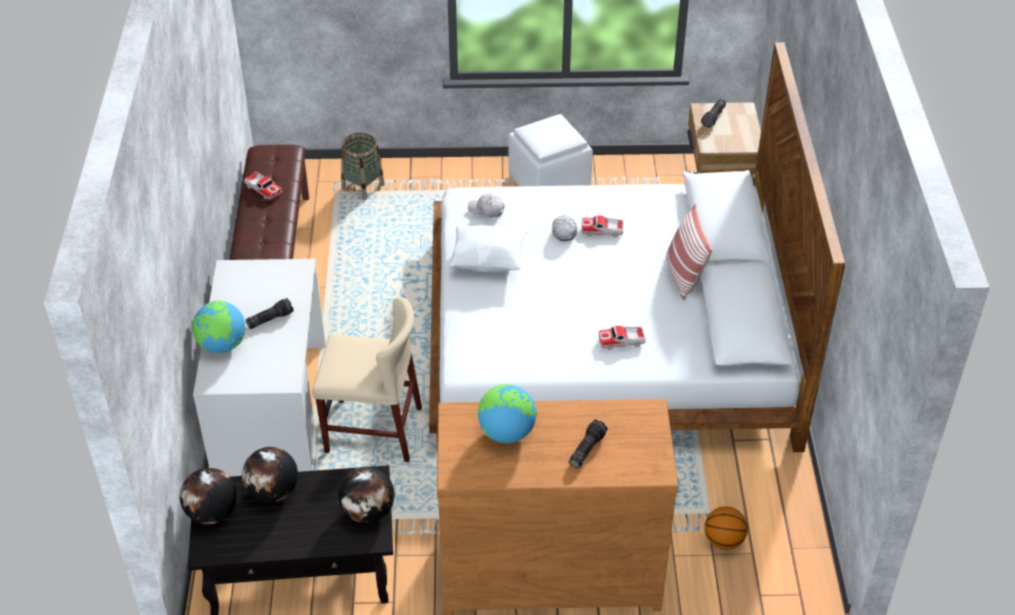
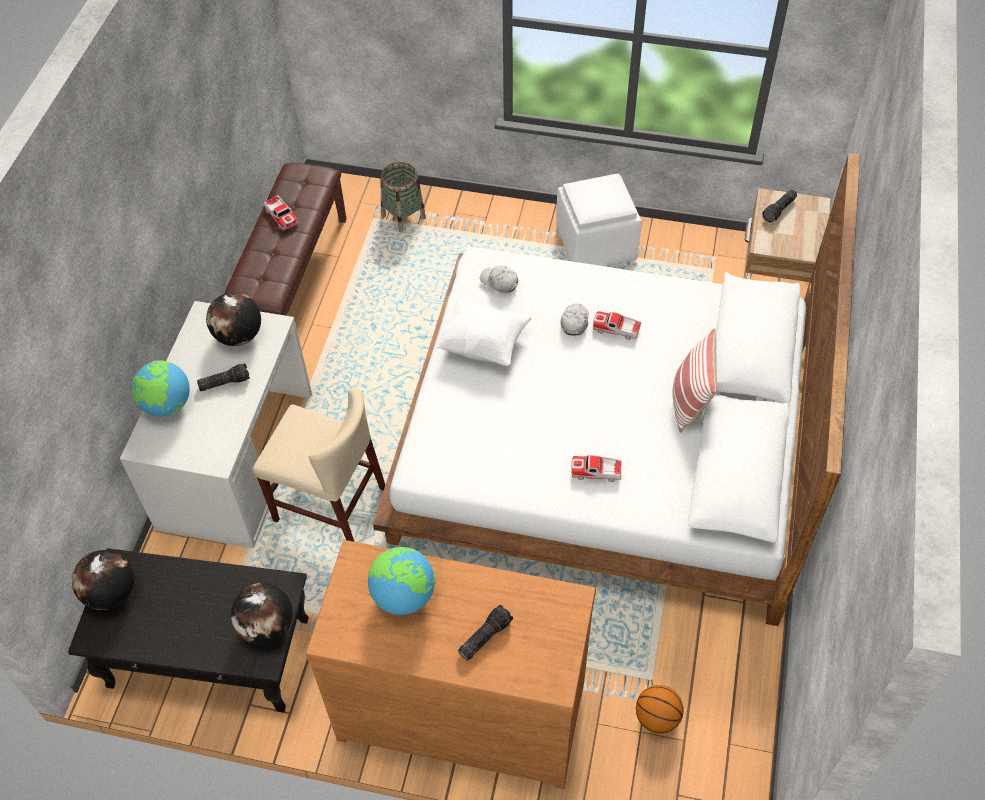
camera: 15 degrees right, 10 degrees up
(273, 492) = (179, 581): globe -> globe (239, 336)

